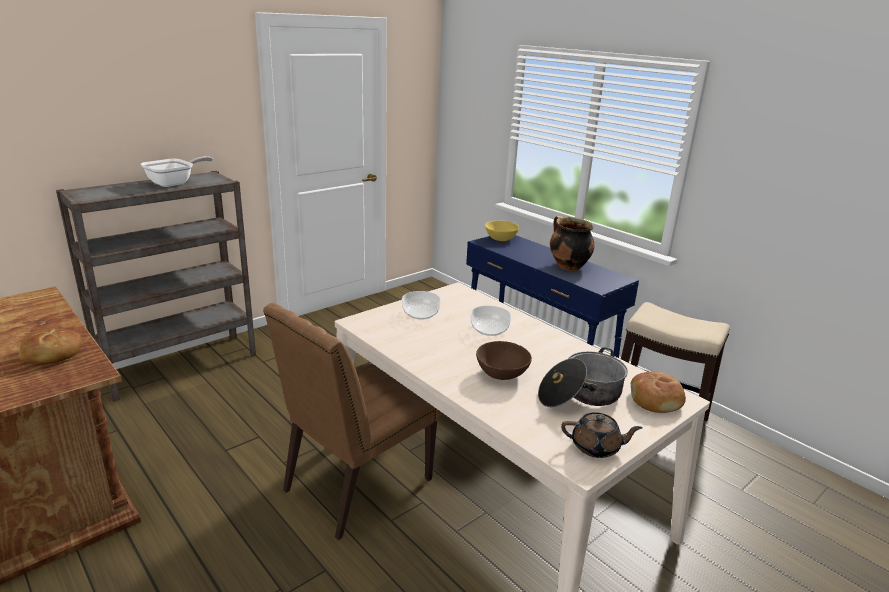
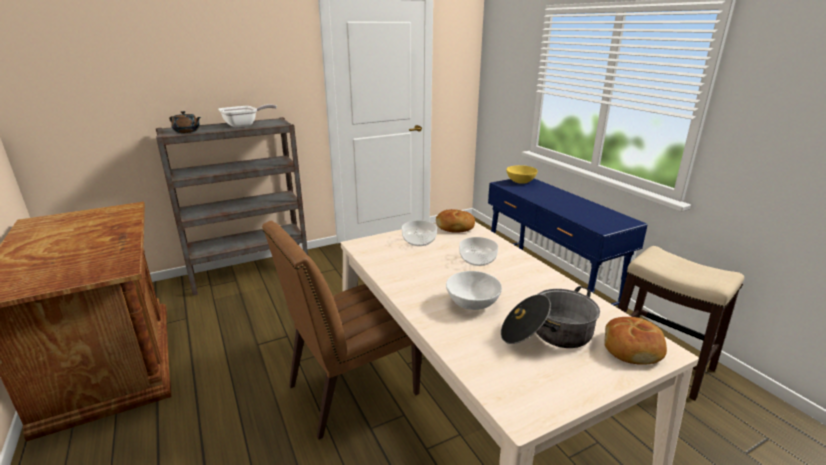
camera: 15 degrees right, 0 degrees up
(51, 354) = (103, 252): bread -> bread (455, 227)
(502, 374) = (472, 304): brown bowl -> white bowl
(567, 266) = (576, 207): cooking pot -> none
(596, 447) = (546, 395): brown teapot -> brown teapot (187, 131)

